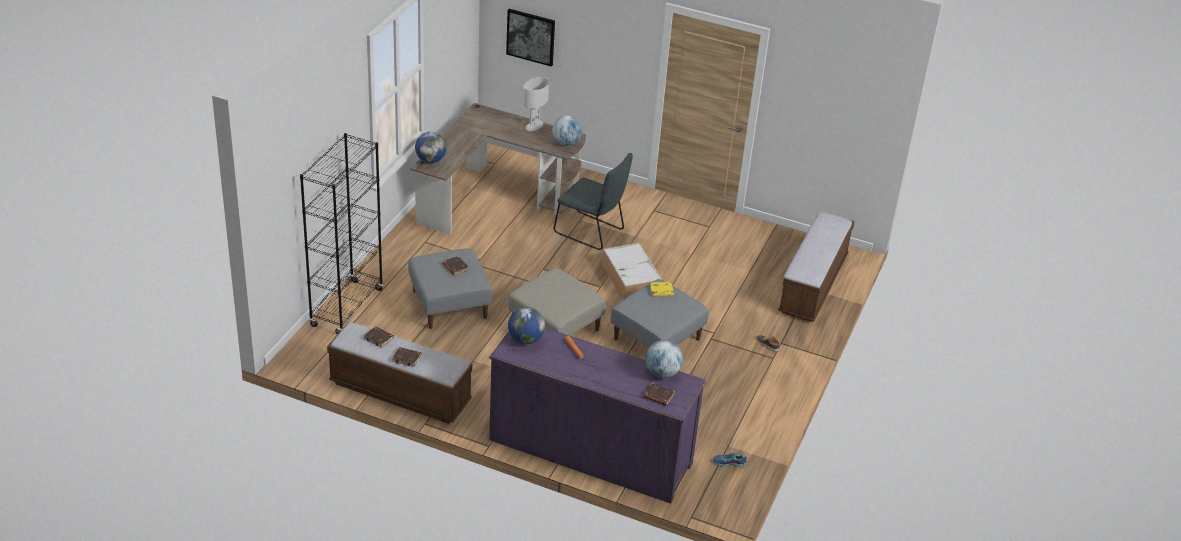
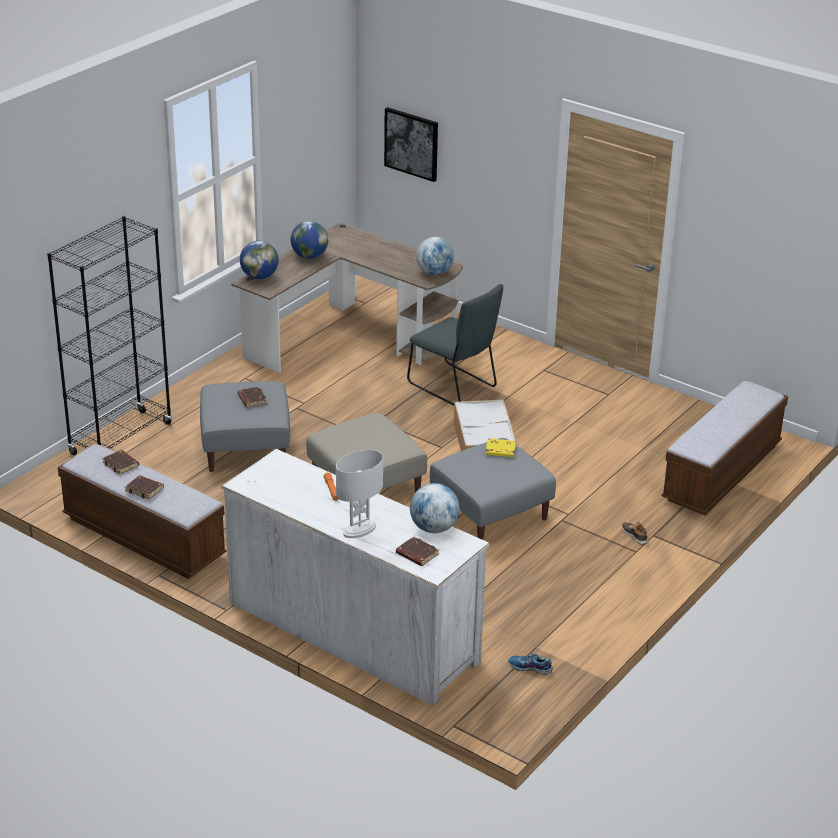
camera: 15 degrees right, 5 degrees down
(525, 339) = (275, 472): globe -> globe (309, 256)
(534, 126) = (402, 252): white table lamp -> white table lamp (359, 529)
(590, 451) = (352, 631): purple dresser -> white dresser

